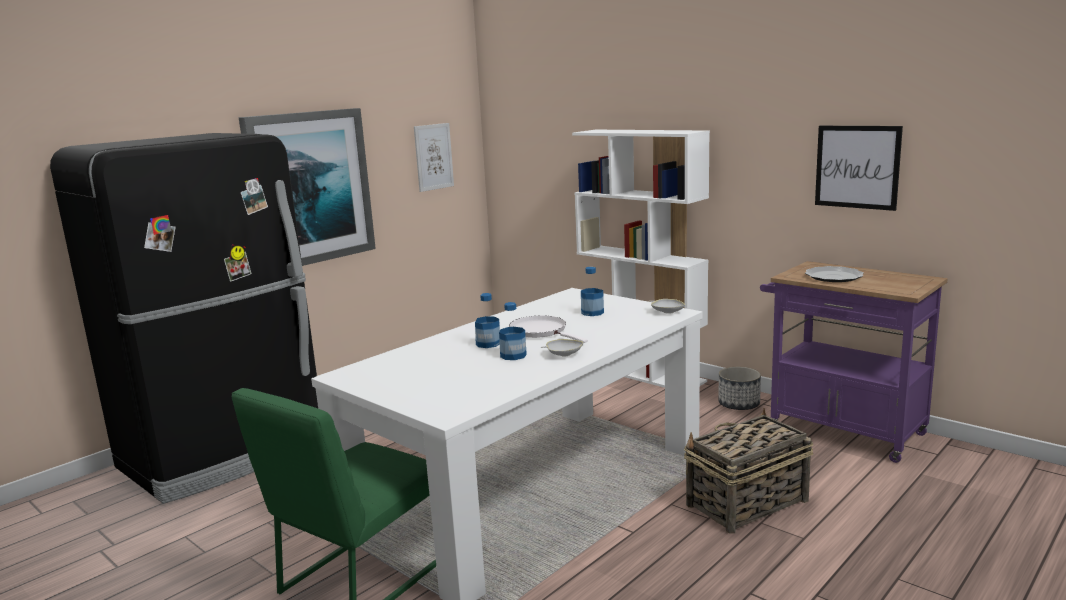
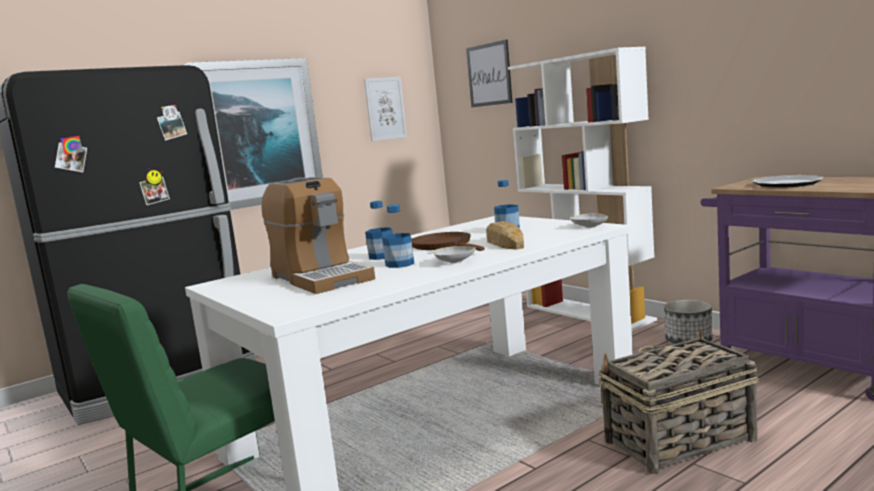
camera: 10 degrees right, 5 degrees down
(446, 371) = (320, 278): none -> coffee machine
(541, 331) = (443, 245): white frying pan -> brown frying pan
(599, 331) = (505, 243): none -> bread
(857, 167) = (811, 61): picture -> picture (489, 74)

